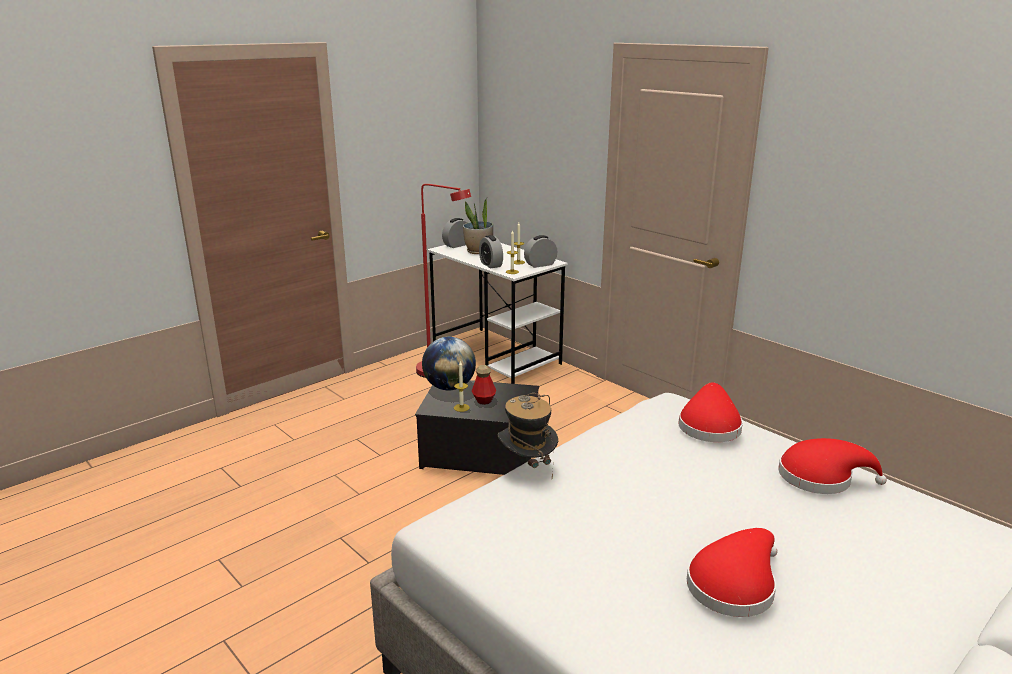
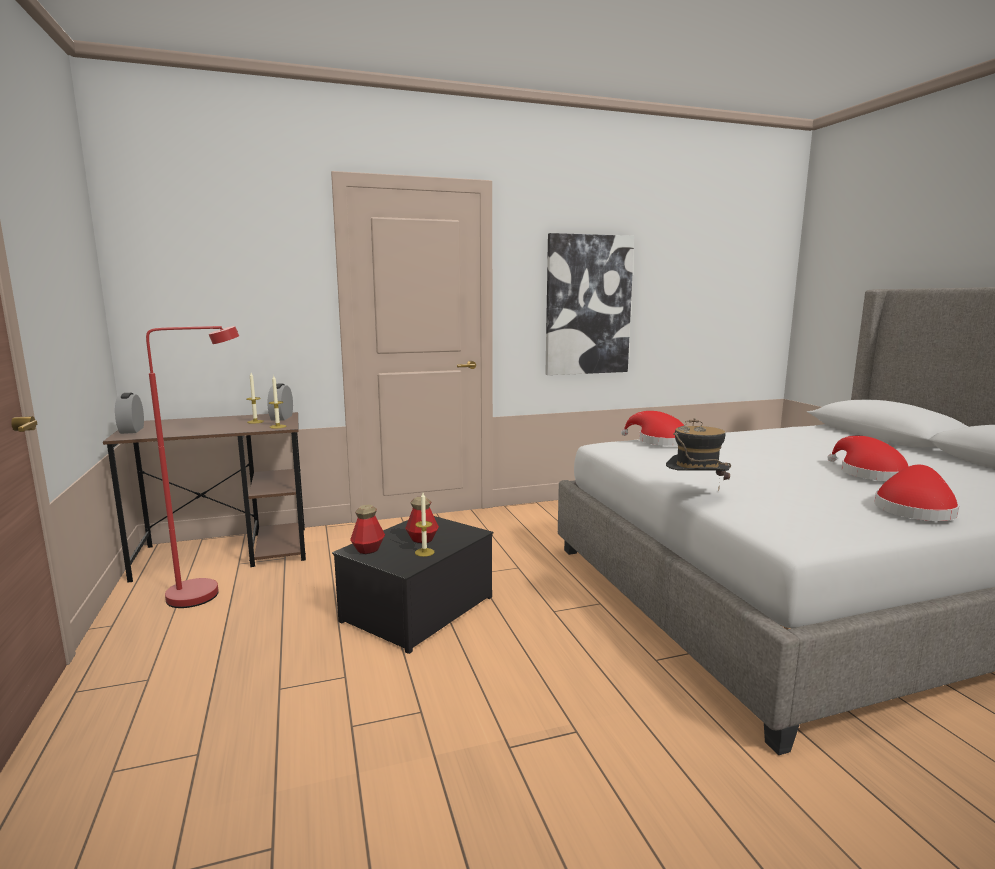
camera: 65 degrees left, 10 degrees down
(449, 387) = (368, 549): globe -> bottle
(478, 251) = (180, 427): potted plant -> none
(491, 265) = (236, 429): alarm clock -> none
(496, 355) = (226, 553): white desk -> brown desk
(821, 477) = (736, 438): red hat -> red hat (913, 509)
(878, 225) = (588, 305): none -> picture

